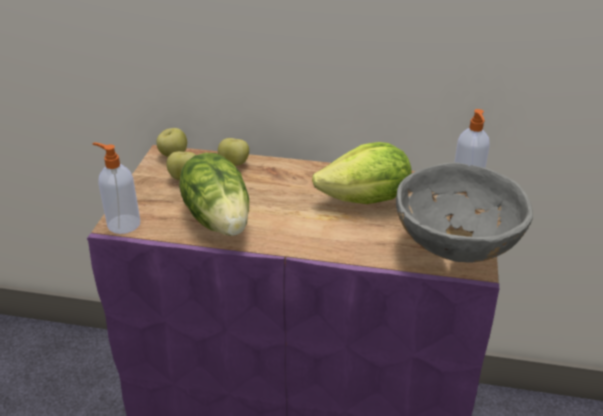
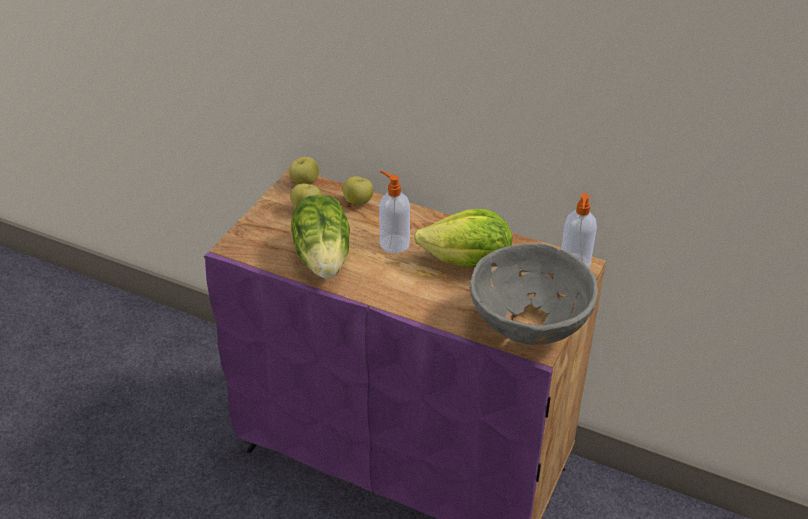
camera: 15 degrees right, 5 degrees up
(123, 224) = (238, 247): soap dispenser -> soap dispenser (393, 243)

